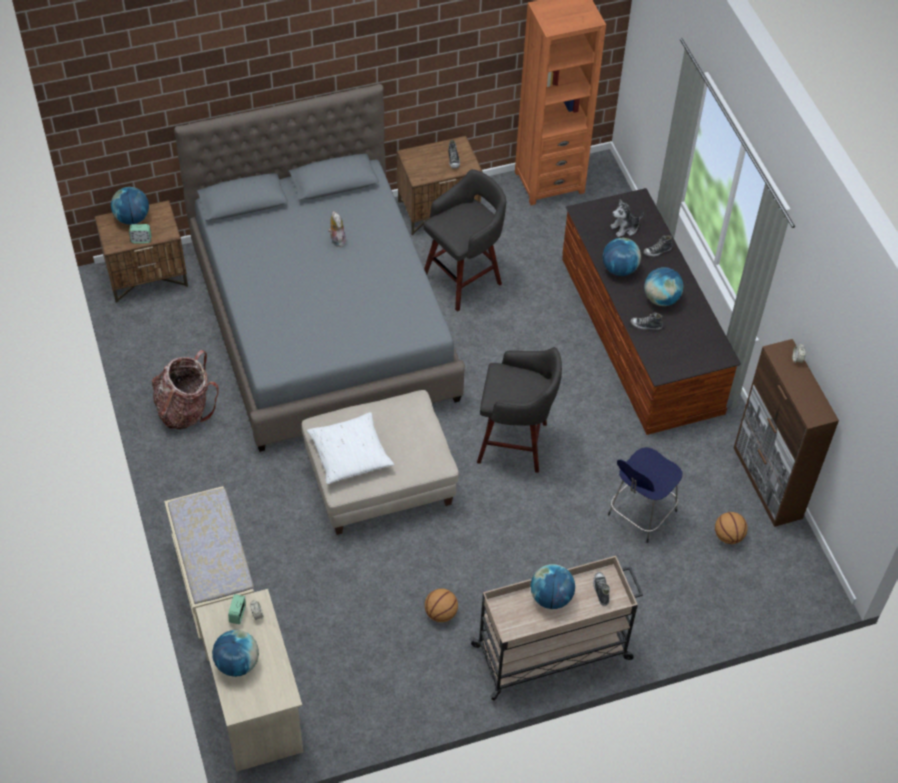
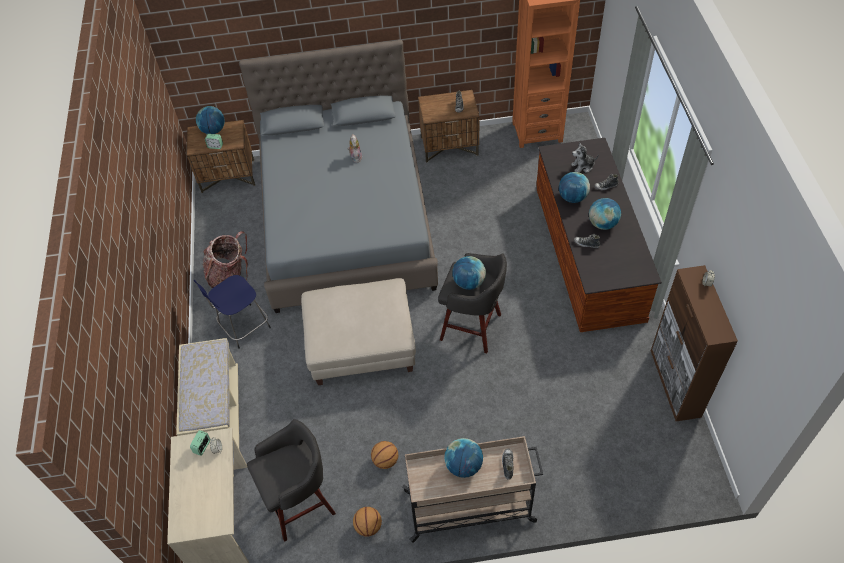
camera: 15 degrees right, 0 degrees up
(237, 663) = (190, 489): globe -> globe (469, 282)
(350, 454) = (331, 323): white pillow -> none
(464, 279) = (458, 198): grey stool -> grey stool (301, 503)
(640, 514) = (564, 397): blue stool -> blue stool (243, 327)
(728, 536) = (635, 424): basketball -> basketball (368, 526)

